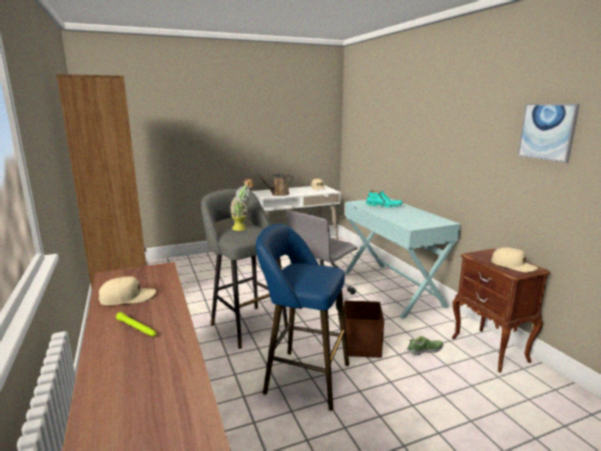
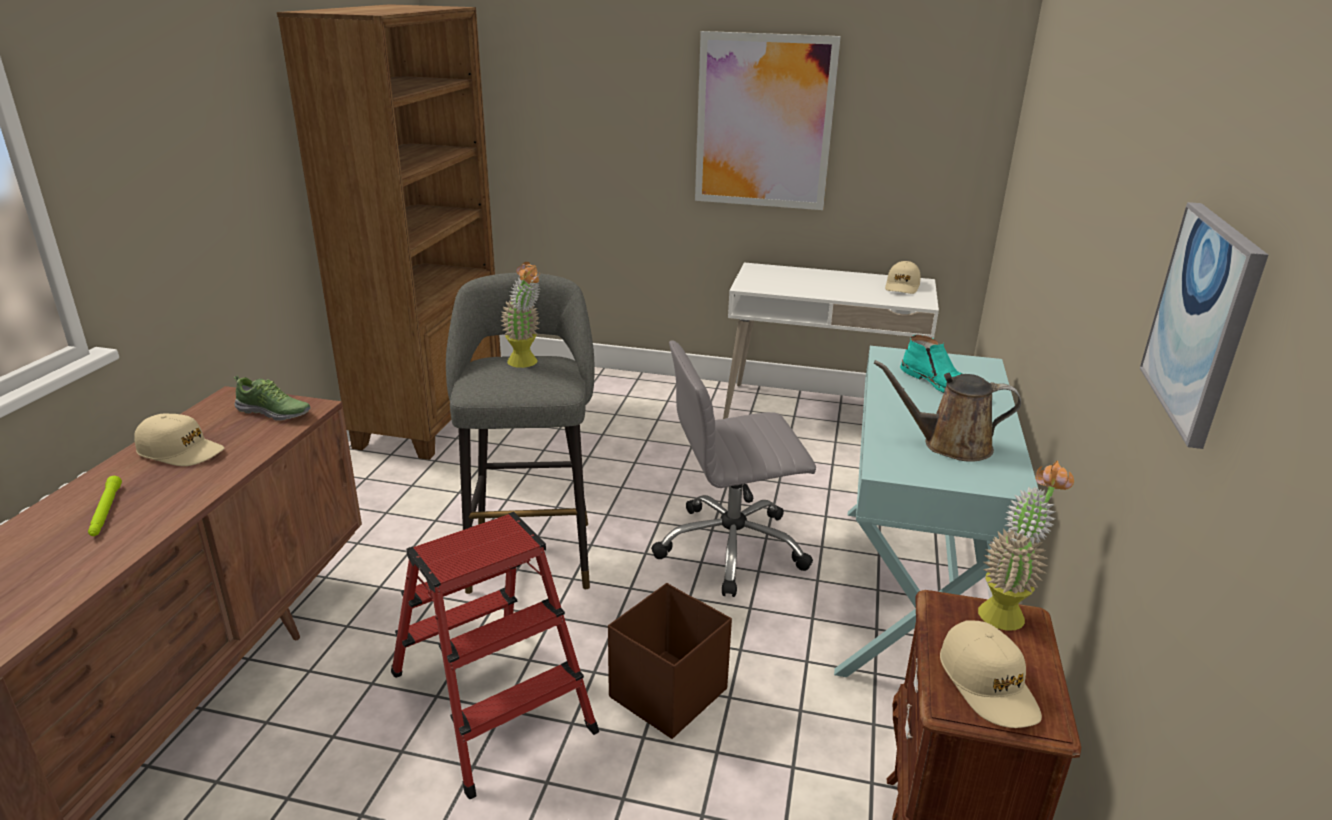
camera: 35 degrees right, 10 degrees up
(252, 130) = (764, 122): none -> picture
(278, 194) = (783, 285): brown watering can -> brown watering can (950, 445)
(302, 377) = (491, 700): blue stool -> red step ladder
(425, 350) = (783, 773): shoe -> shoe (274, 413)
(488, 250) = (1007, 610): none -> potted plant

